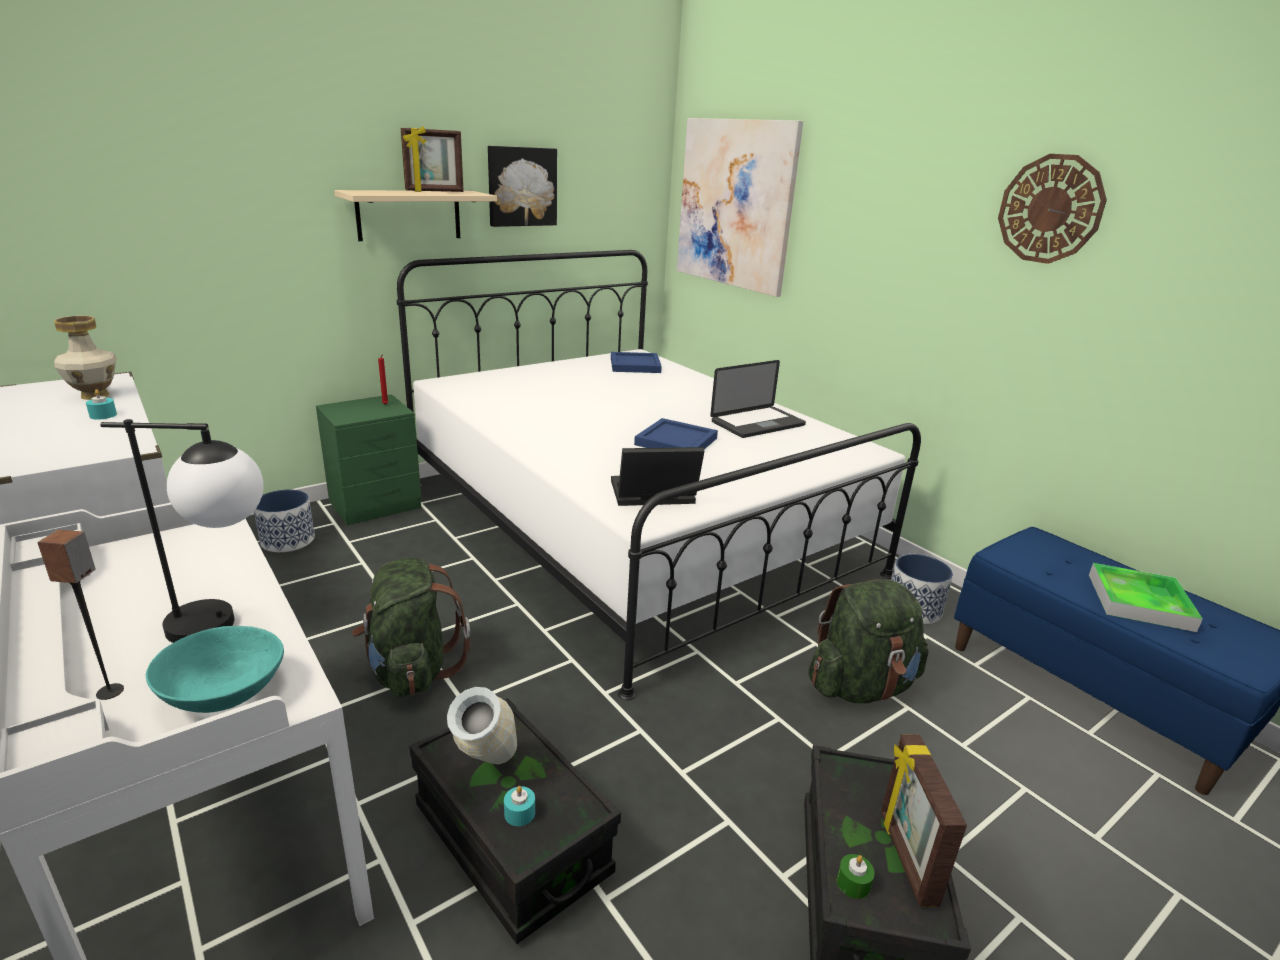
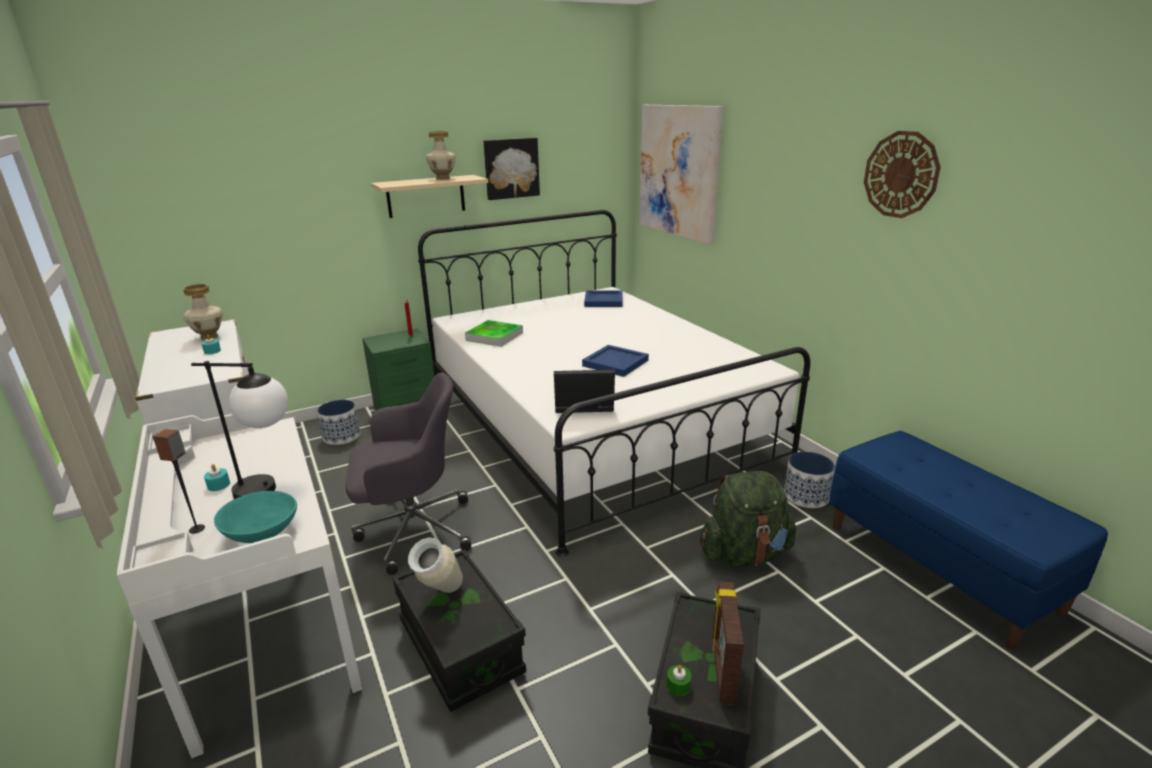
camera: 10 degrees right, 0 degrees up
(412, 670) = (412, 530): green backpack -> grey office chair
(434, 191) = (443, 178): picture frame -> vase
(519, 813) = (457, 625): turquoise candle -> turquoise candle (218, 485)
(757, 423) = (685, 347): laptop -> none
(1139, 602) = (967, 492): tray -> tray (494, 336)

